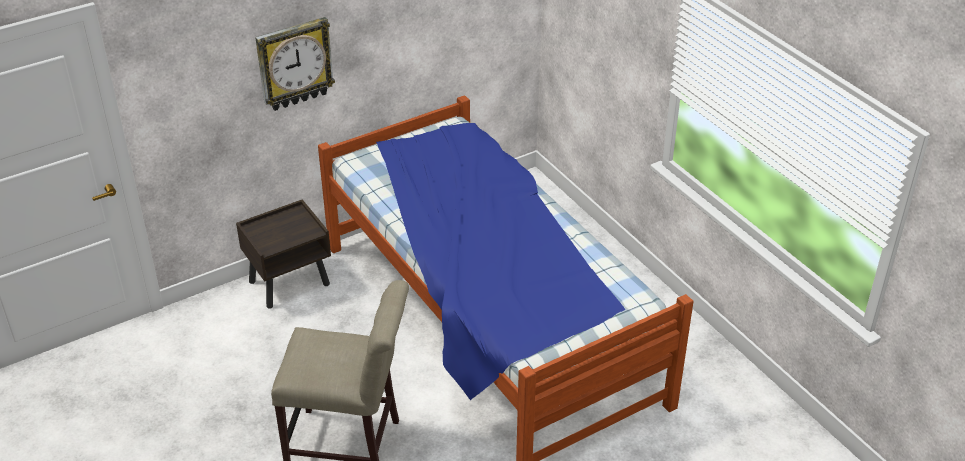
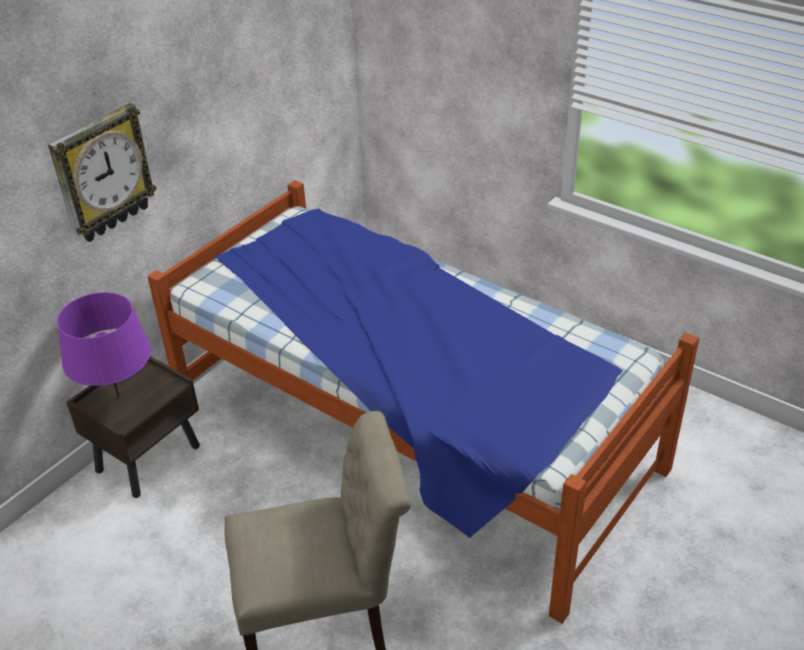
camera: 20 degrees left, 0 degrees up
(273, 229) = (119, 397): none -> purple table lamp

